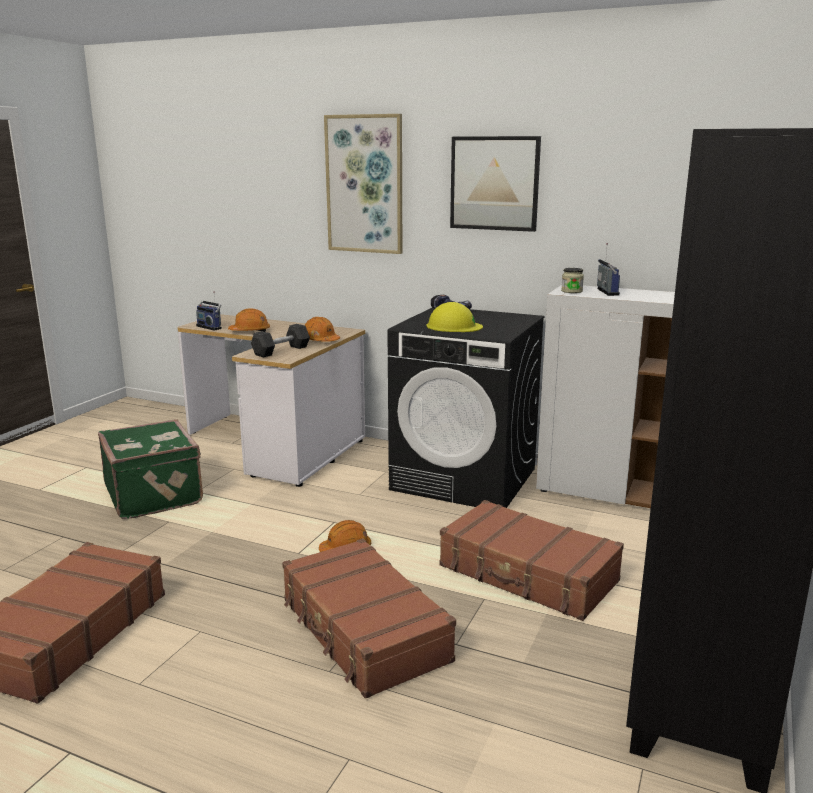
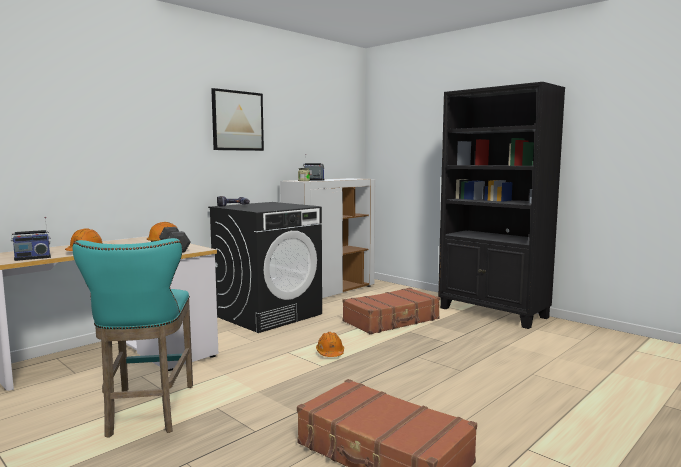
camera: 70 degrees left, 10 degrees down
(155, 494) = (147, 412): green suitcase -> turquoise stool
(363, 631) = (426, 359): brown suitcase -> none
(365, 184) = (146, 118): picture -> none
(454, 326) = (272, 207): yellow hard hat -> none

